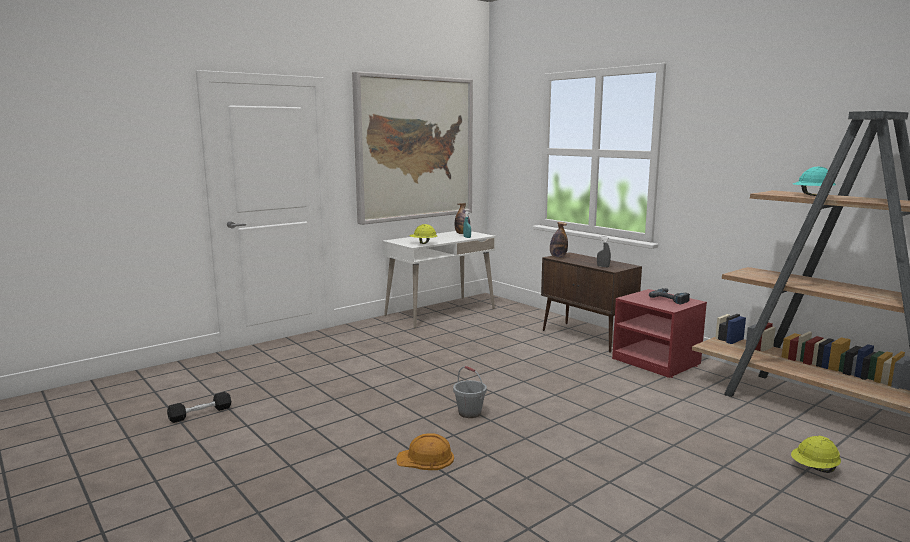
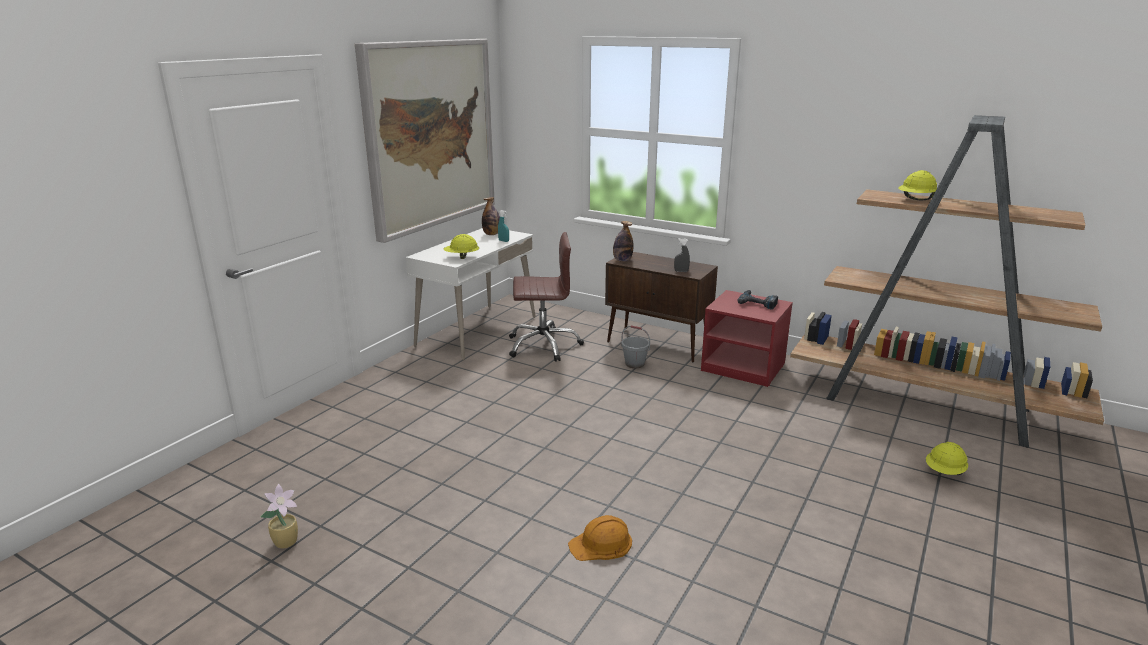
camera: 20 degrees left, 10 degrees up
(200, 413) = (287, 541): black dumbbell -> potted plant
(469, 413) = (605, 472): grey bucket -> grey bucket (634, 364)
(486, 326) = (543, 345): none -> brown office chair
(812, 195) = (916, 200): turquoise hard hat -> yellow hard hat

